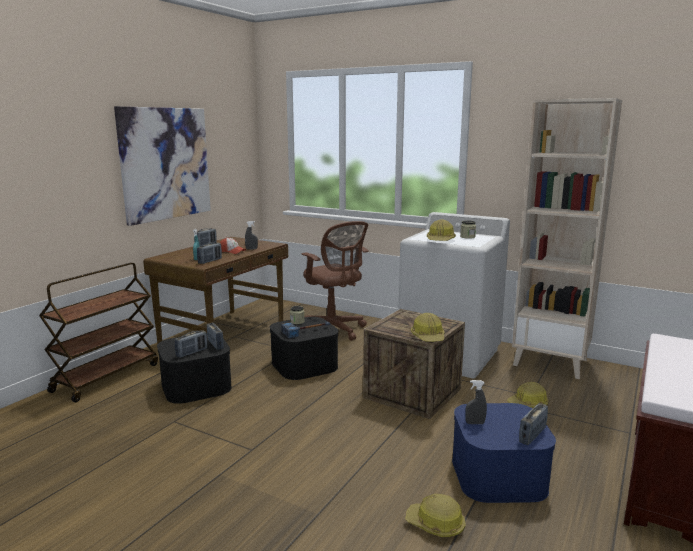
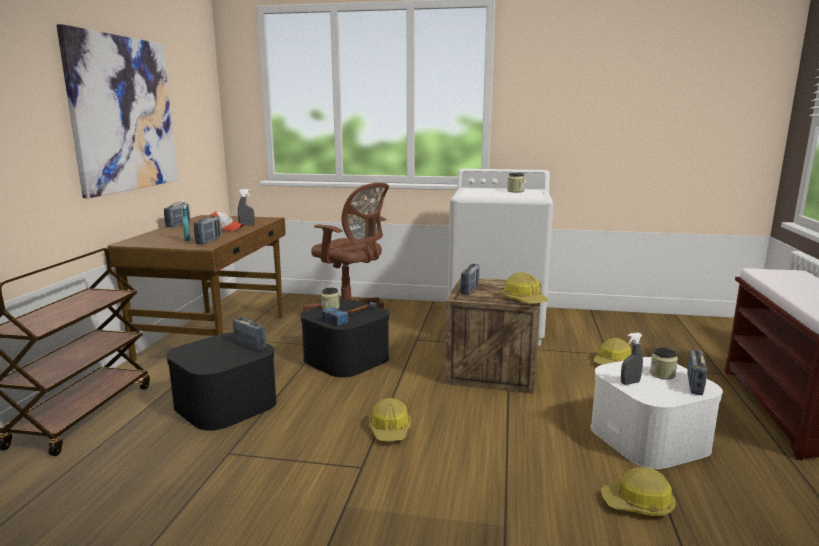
camera: 20 degrees left, 0 degrees up
(192, 353) = (226, 359): radio -> radio (469, 290)
(440, 240) = (494, 195): hard hat -> hard hat (390, 430)
(498, 475) = (649, 437): blue storage box -> white storage box
(513, 421) = (662, 374): none -> jar
(551, 362) = (596, 320): beige bookcase -> none

